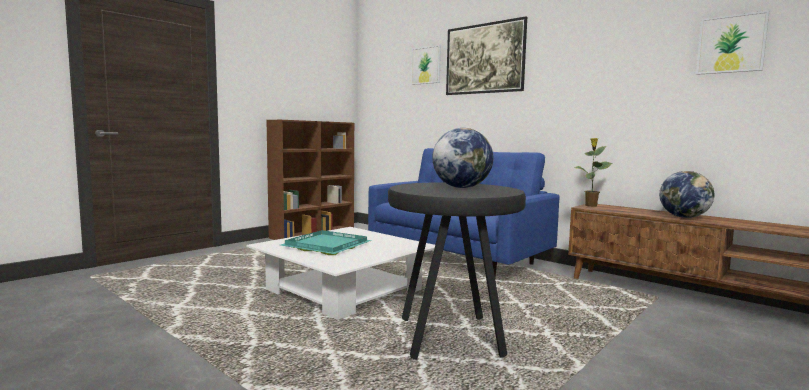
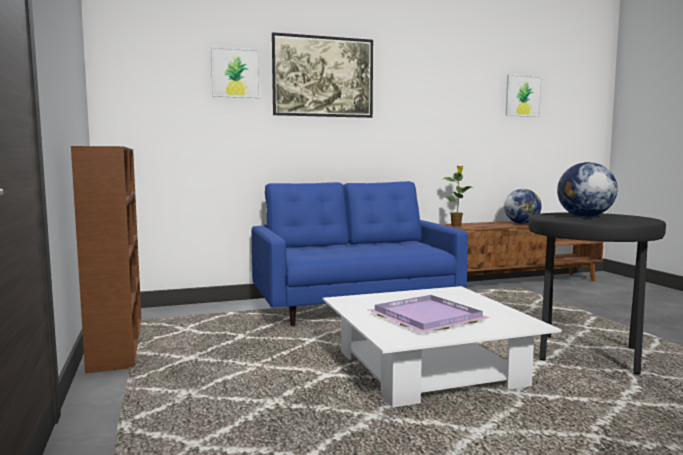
camera: 60 degrees left, 0 degrees up
(326, 245) = (425, 317): turquoise tray -> purple tray

